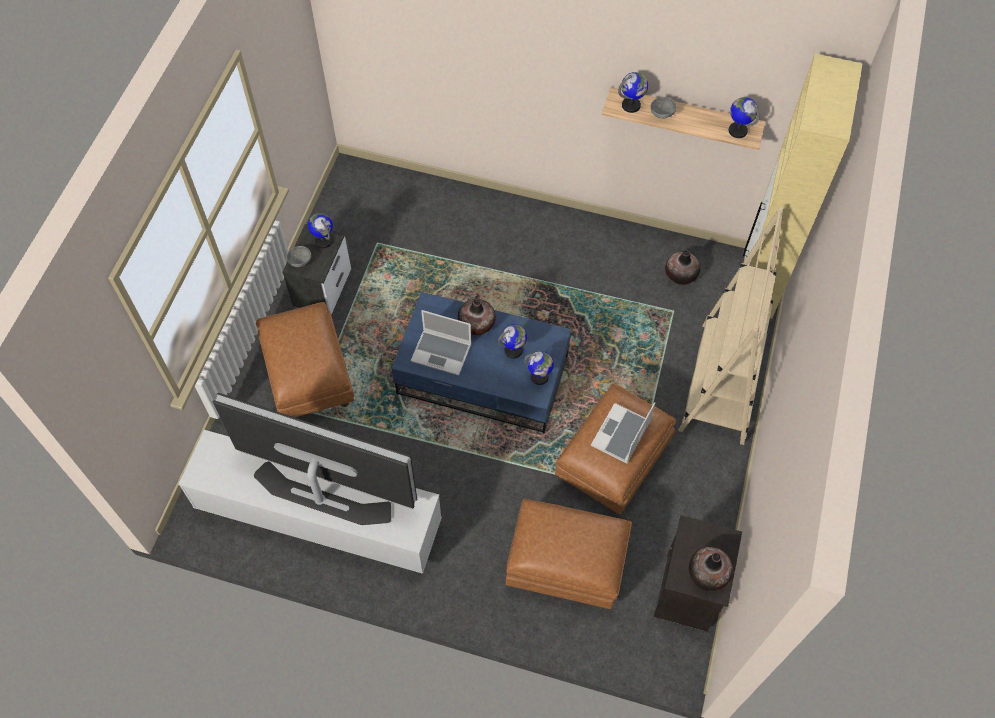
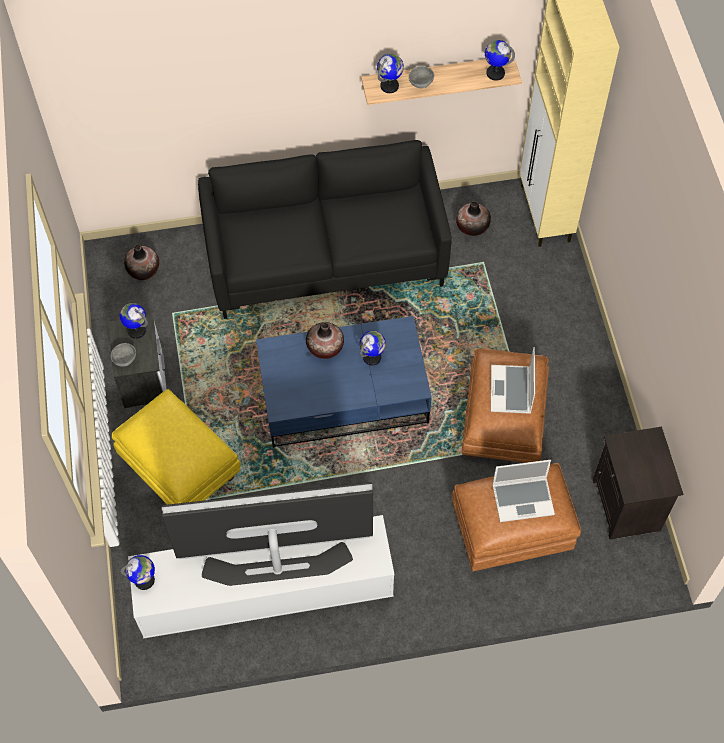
camera: 25 degrees left, 0 degrees up
(310, 378) = (182, 469): brown ottoman -> yellow ottoman
(442, 352) = (308, 387): laptop -> laptop (523, 499)
(534, 248) = (325, 257): none -> black sofa
(539, 377) = (409, 371): globe -> globe (144, 580)
(707, 574) = (653, 475): vase -> vase (144, 270)
(722, 383) = (560, 309): beige bookcase -> none

